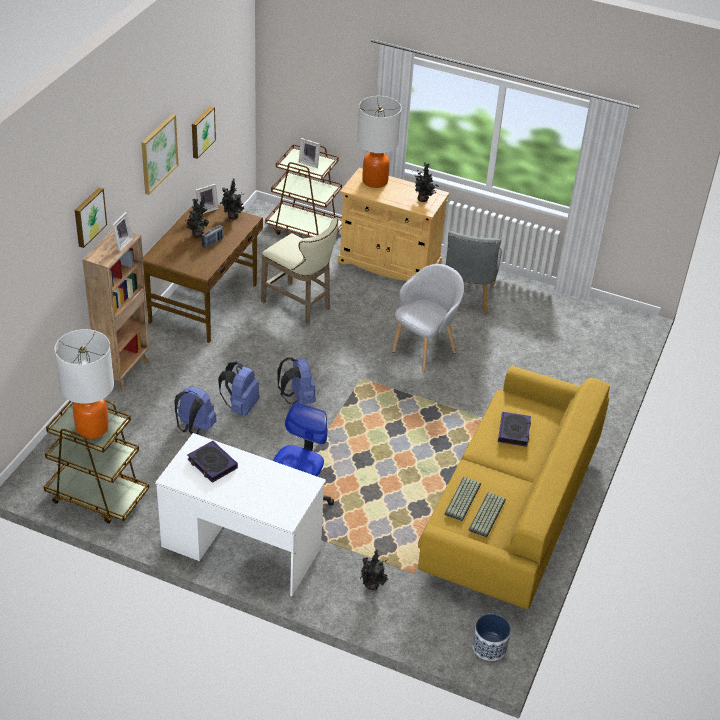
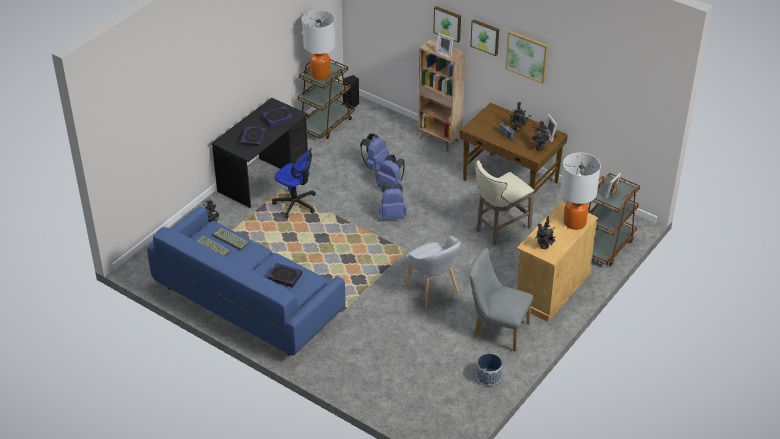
camera: 105 degrees right, 0 degrees up
(41, 473) = (351, 104): none -> black speaker
(201, 131) = (583, 93): picture -> picture (485, 37)
(241, 547) = (263, 176): white desk -> black desk
(270, 483) = (253, 139): none -> book
(489, 647) = (143, 267): planter -> planter (488, 377)
(509, 511) = (249, 301): yellow sofa -> blue sofa

